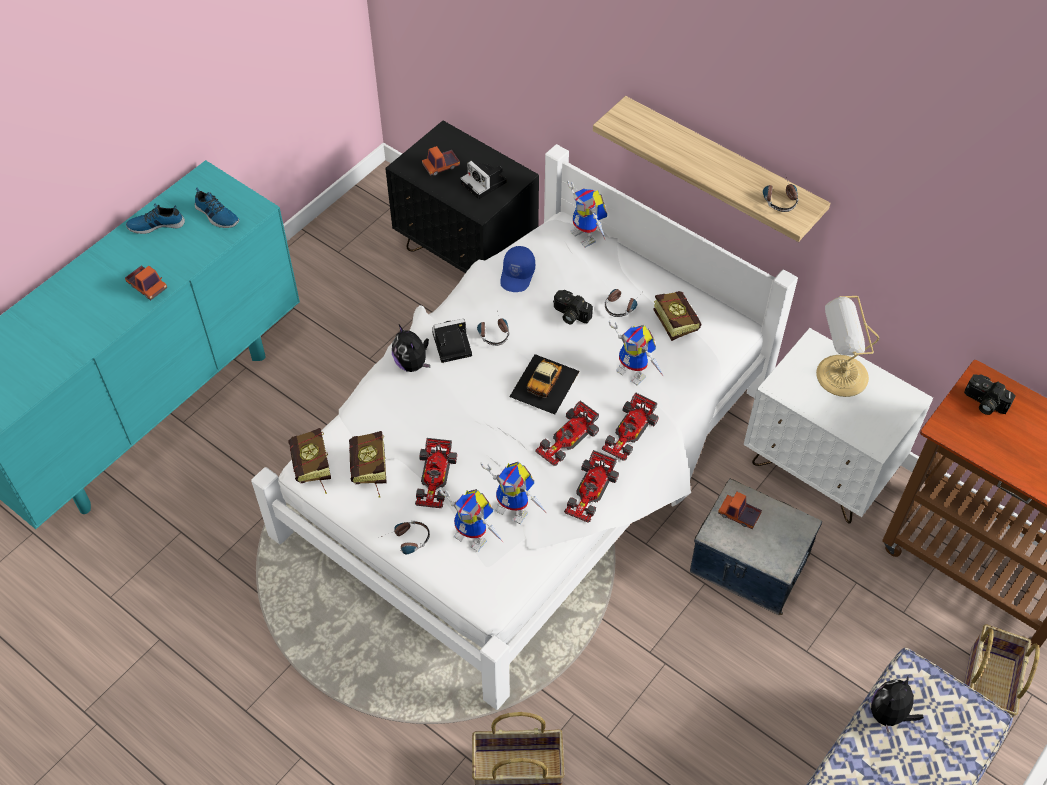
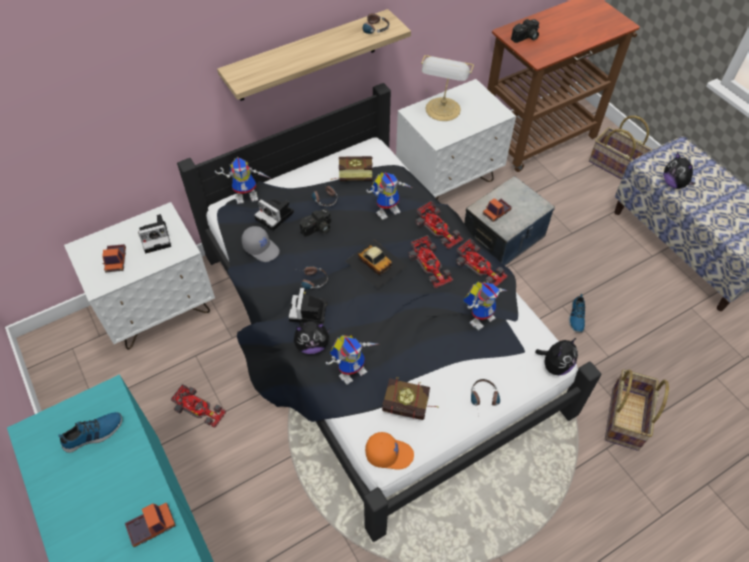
camera: 70 degrees left, 0 degrees up
(156, 224) = (67, 498): shoe -> shoe (576, 317)
(313, 470) = (389, 453): book -> orange cap
(434, 478) = (433, 361): toy car -> toy car (200, 408)
(467, 254) = (160, 310): black nightstand -> white nightstand
(475, 536) = (495, 351): toy robot -> toy robot (352, 369)
(482, 605) = (555, 365): none -> plush toy
(518, 275) = (261, 248): blue cap -> grey cap
(526, 463) = (377, 333): white bed -> black bed
(570, 271) = (276, 216): none -> camera

